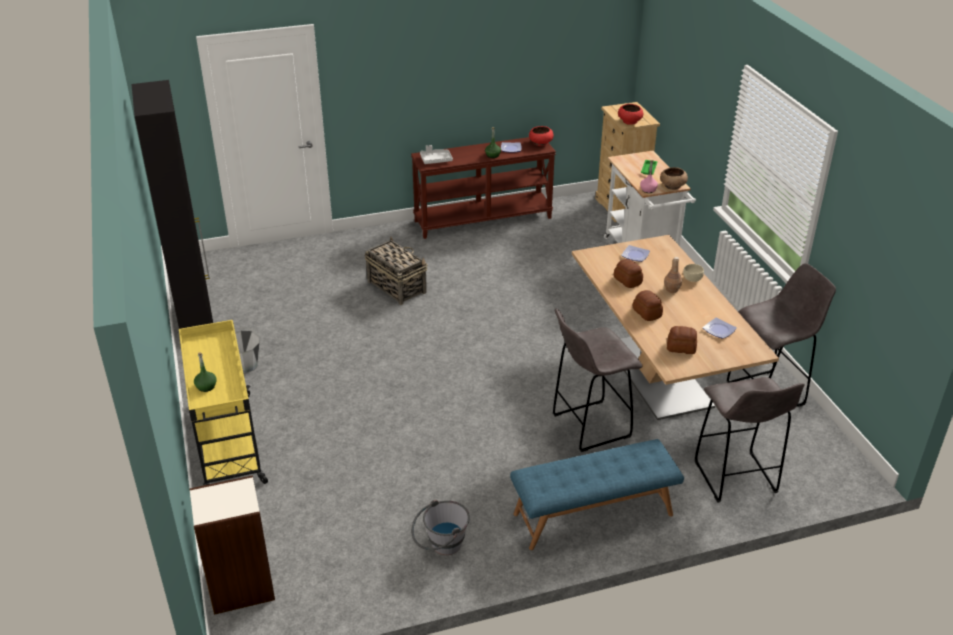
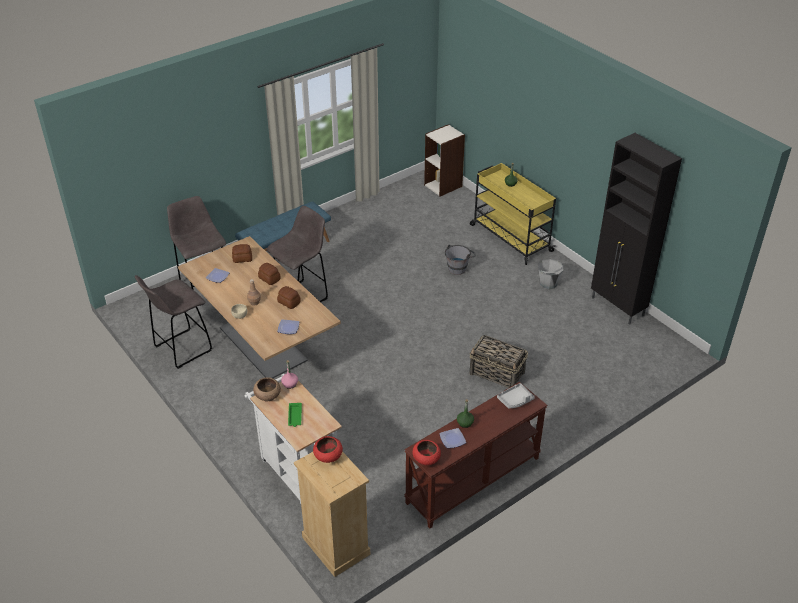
camera: 160 degrees right, 5 degrees up
(441, 546) = (360, 219): grey bucket -> grey bucket (459, 267)

